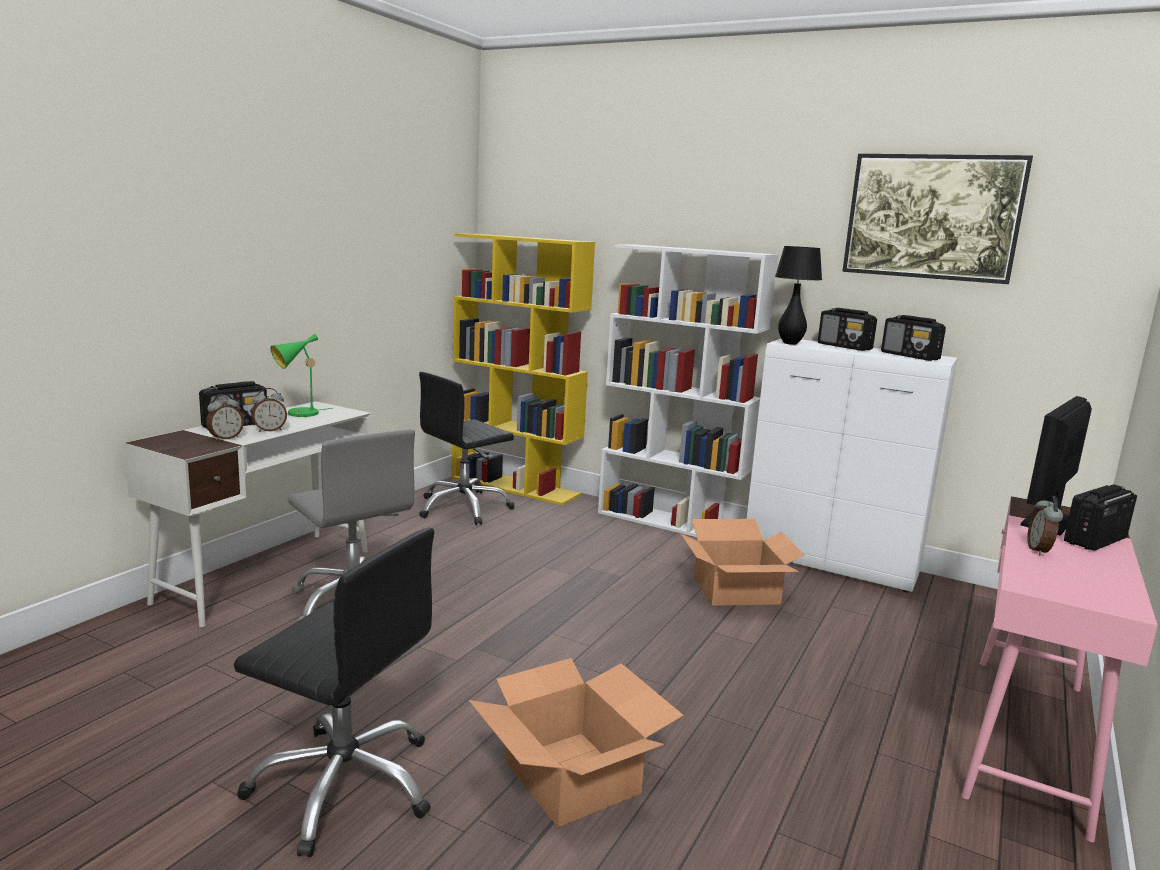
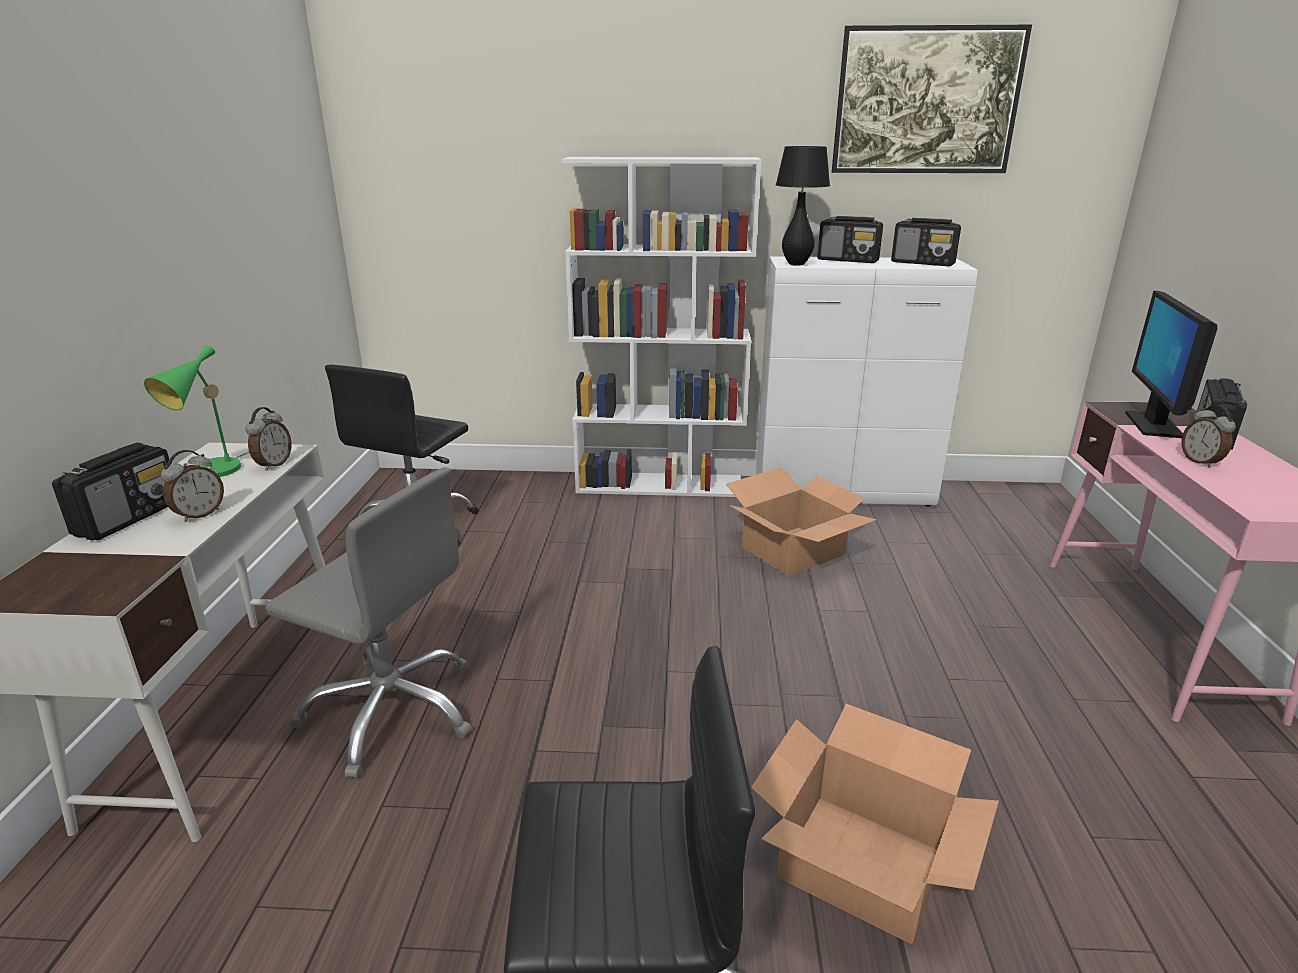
camera: 25 degrees left, 10 degrees up
(225, 438) = (141, 550): alarm clock -> alarm clock (273, 464)
(516, 486) = (454, 481): yellow bookcase -> none

